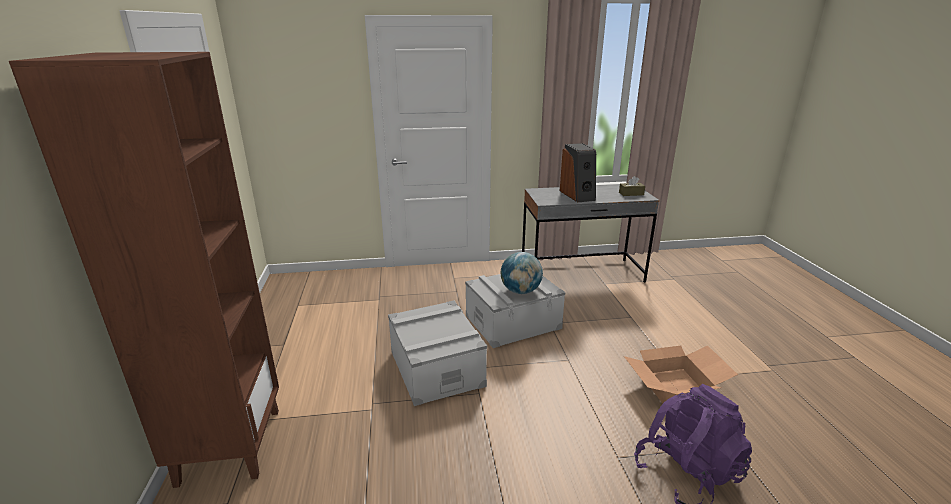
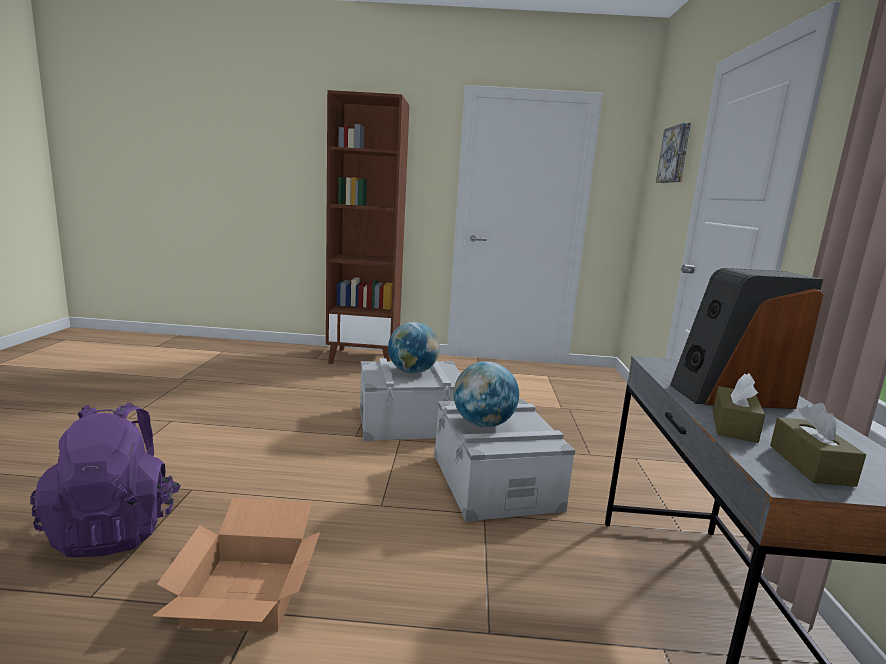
camera: 100 degrees right, 10 degrees down
(315, 79) = (675, 154): none -> picture
(433, 329) = (412, 372): none -> globe
(612, 198) = (734, 426): none -> brown tissue box

